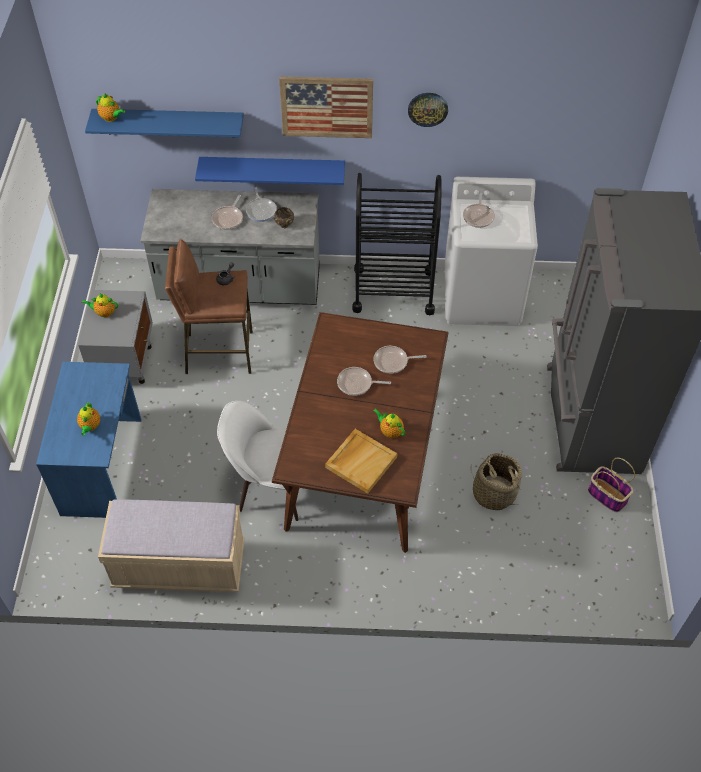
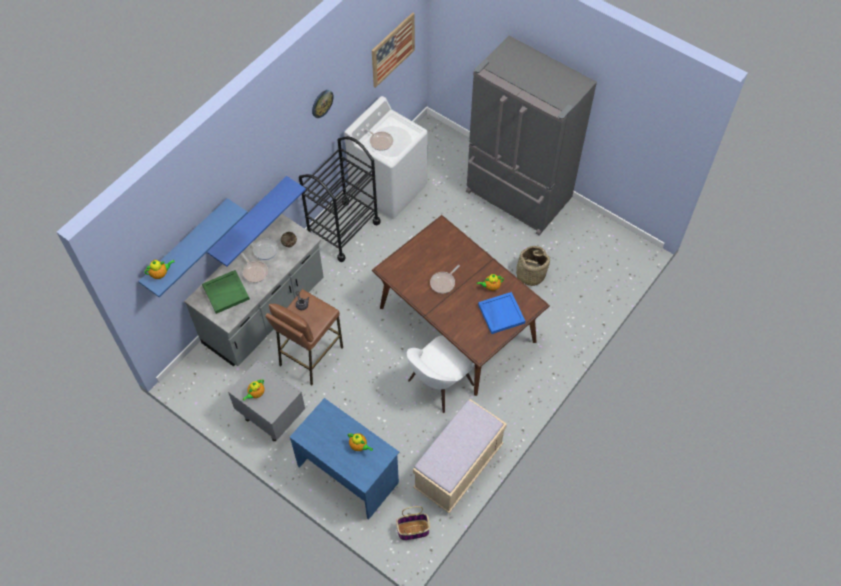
camera: 55 degrees left, 5 degrees up
(186, 212) = (226, 292): none -> green tray
(326, 107) = (271, 151): picture -> picture (393, 49)
(361, 461) = (500, 313): beige tray -> blue tray
(393, 362) = (442, 255): frying pan -> none
(606, 495) = (571, 223): basket -> basket (412, 530)

